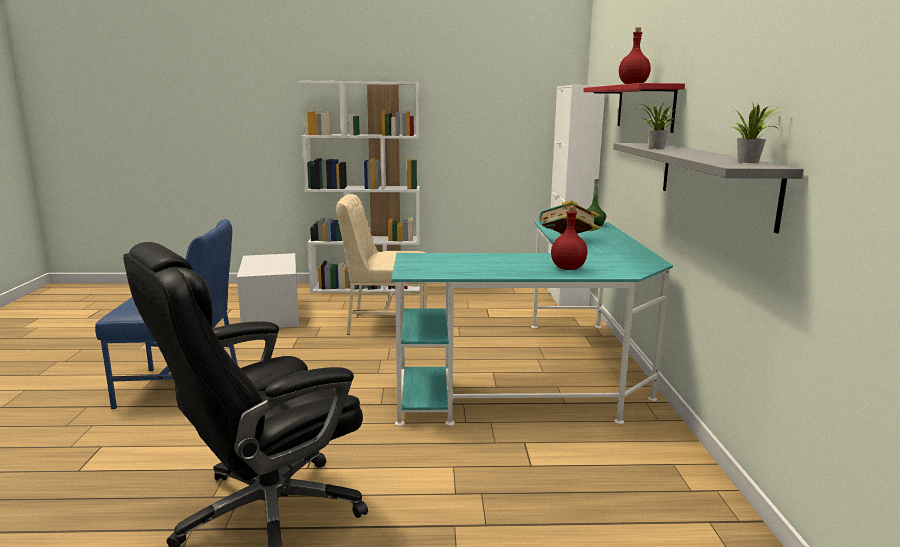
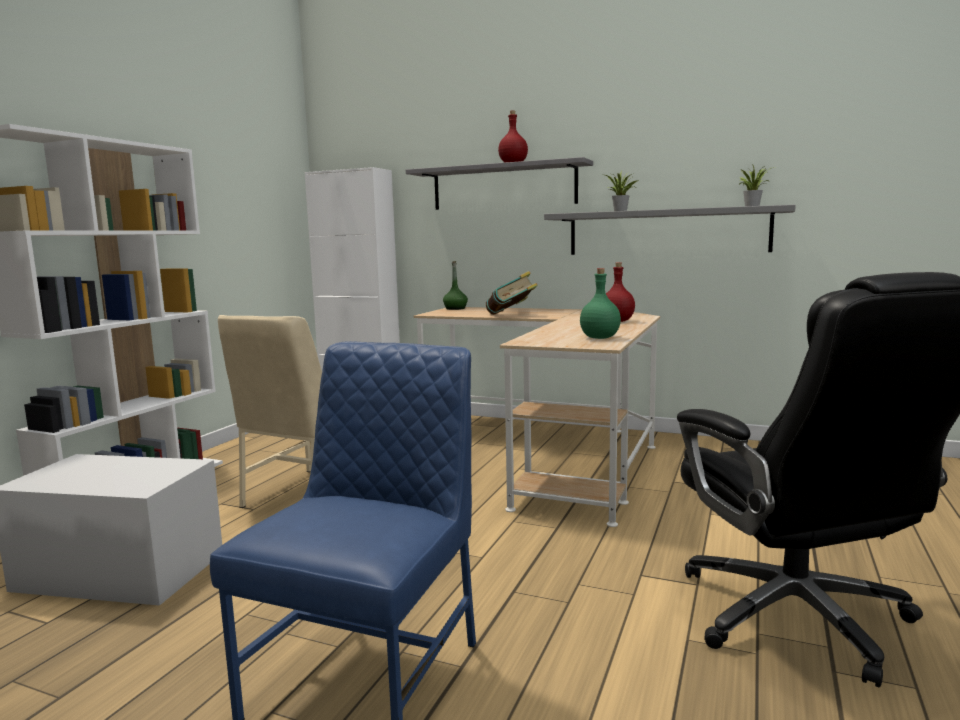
camera: 65 degrees left, 5 degrees down
(450, 270) = (600, 338): none -> green bottle
(547, 378) = (550, 452): turquoise desk -> beige desk
(644, 107) = (503, 186): red shelf -> grey shelf

